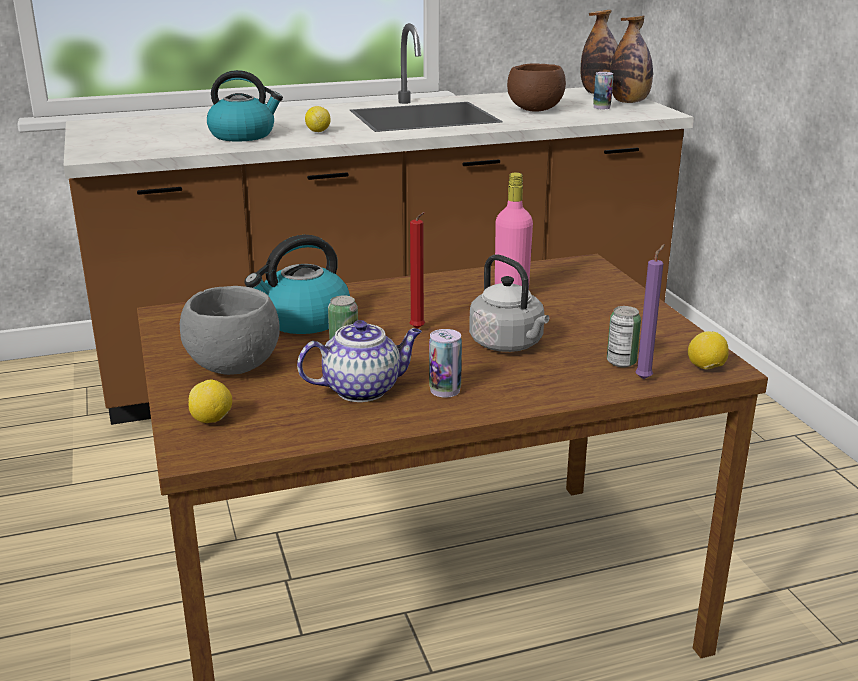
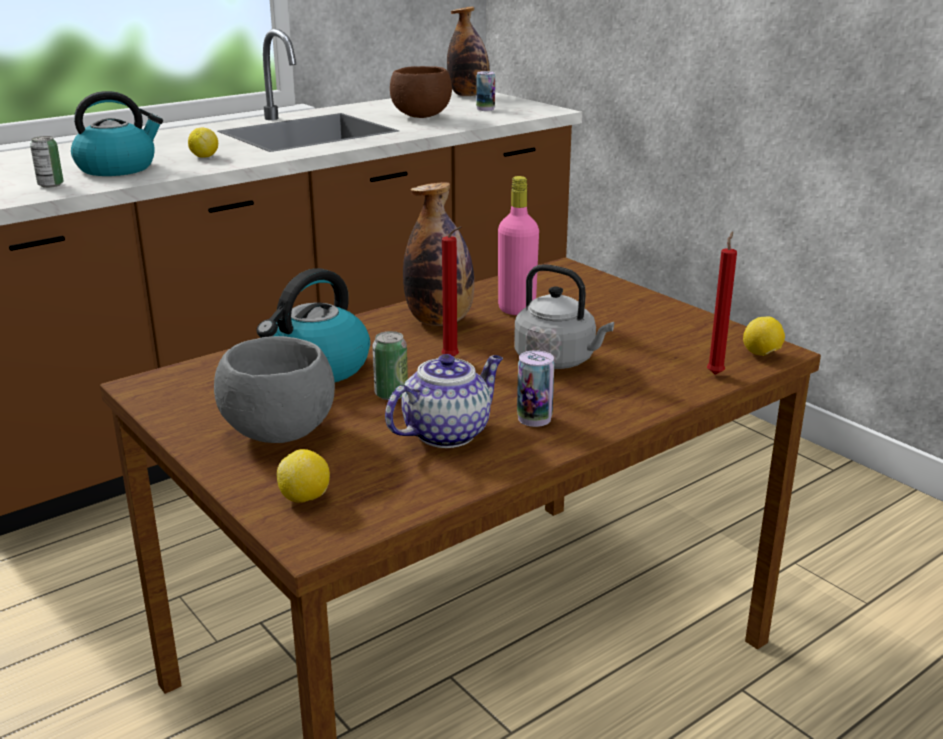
camera: 20 degrees left, 0 degrees up
(621, 362) = (681, 361): can -> can (50, 185)
(629, 102) = (507, 102): bottle -> bottle (440, 321)
(645, 378) = (715, 373): purple candle -> red candle

